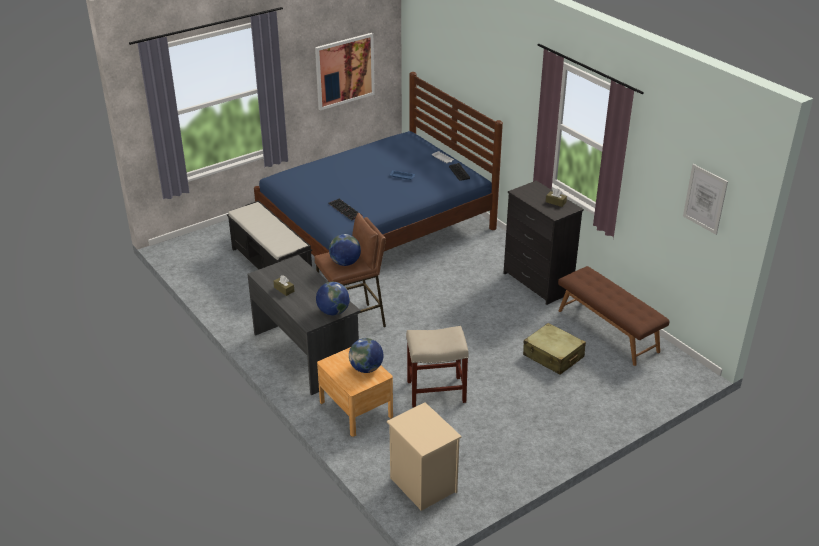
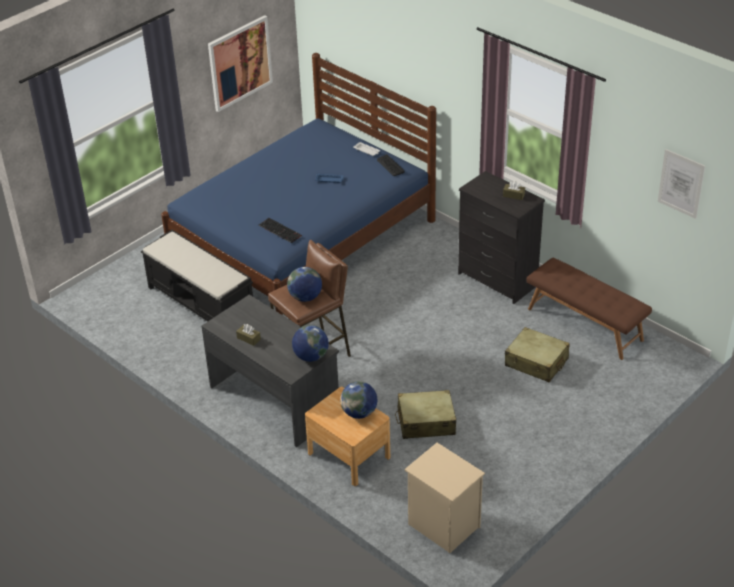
camera: 10 degrees left, 5 degrees up
(435, 392) = (425, 422): beige stool -> beige suitcase

